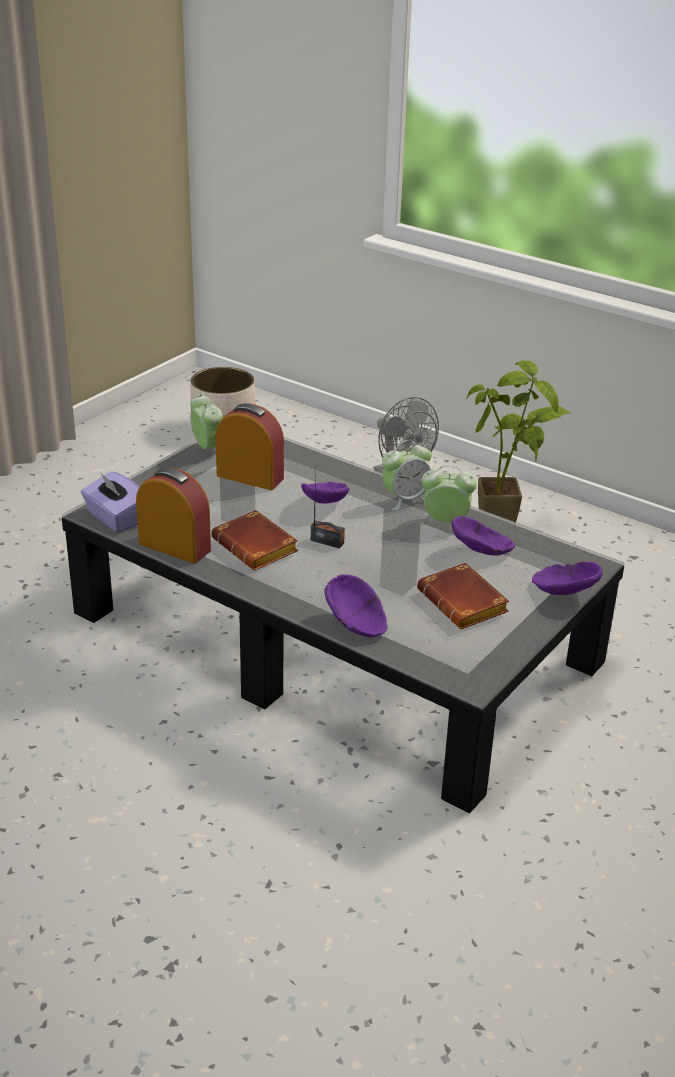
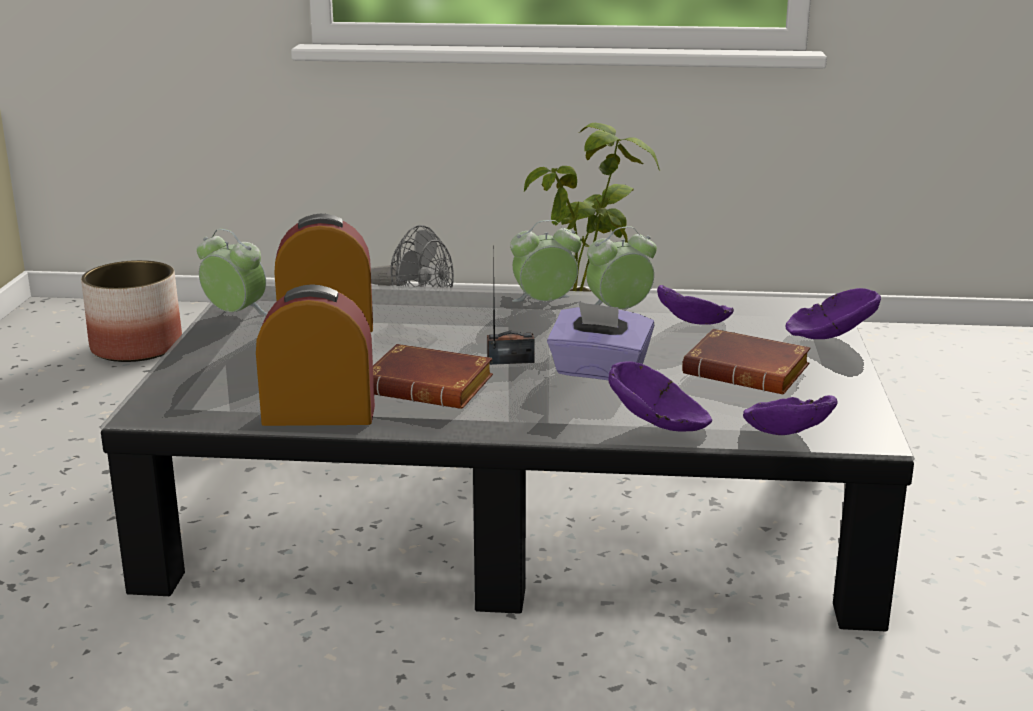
camera: 30 degrees left, 10 degrees down
(115, 519) = (193, 409): purple tissue box -> purple tissue box (599, 371)
(326, 502) = (457, 327): purple bowl -> purple bowl (785, 433)
(405, 499) = (544, 303): alarm clock -> alarm clock turned 135 degrees counterclockwise

